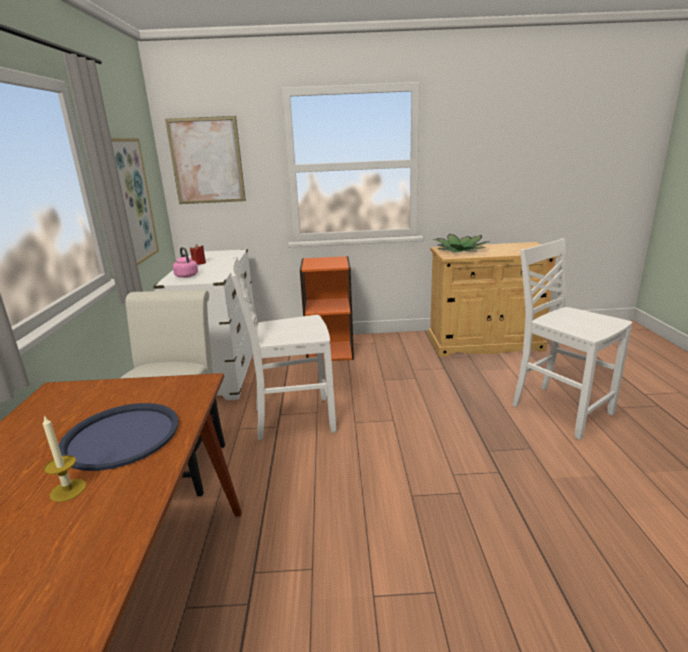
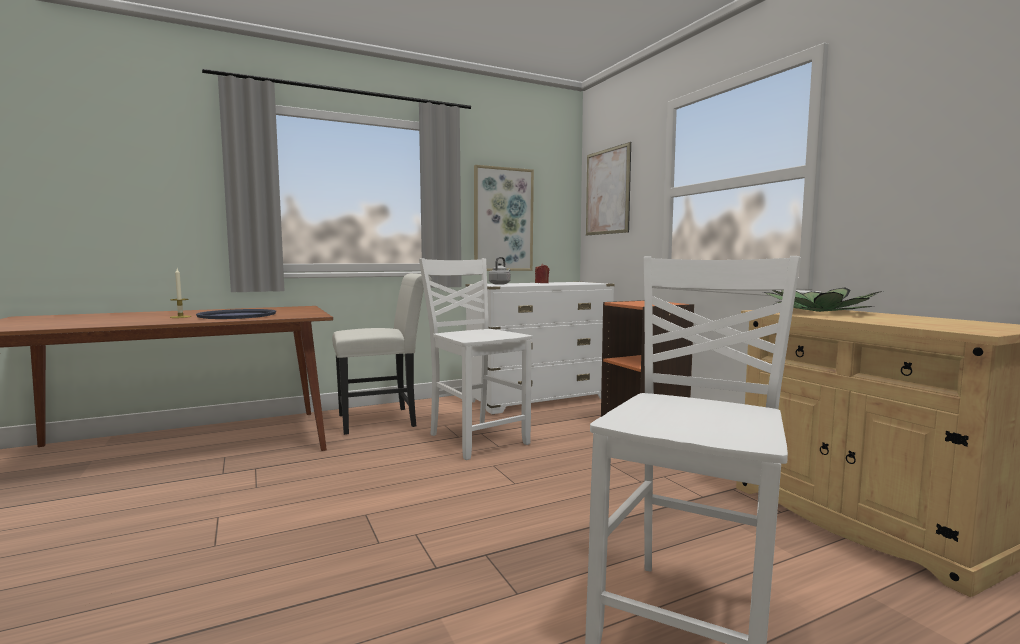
camera: 65 degrees right, 15 degrees down
(186, 275) = (500, 284): pink kettle -> grey kettle

